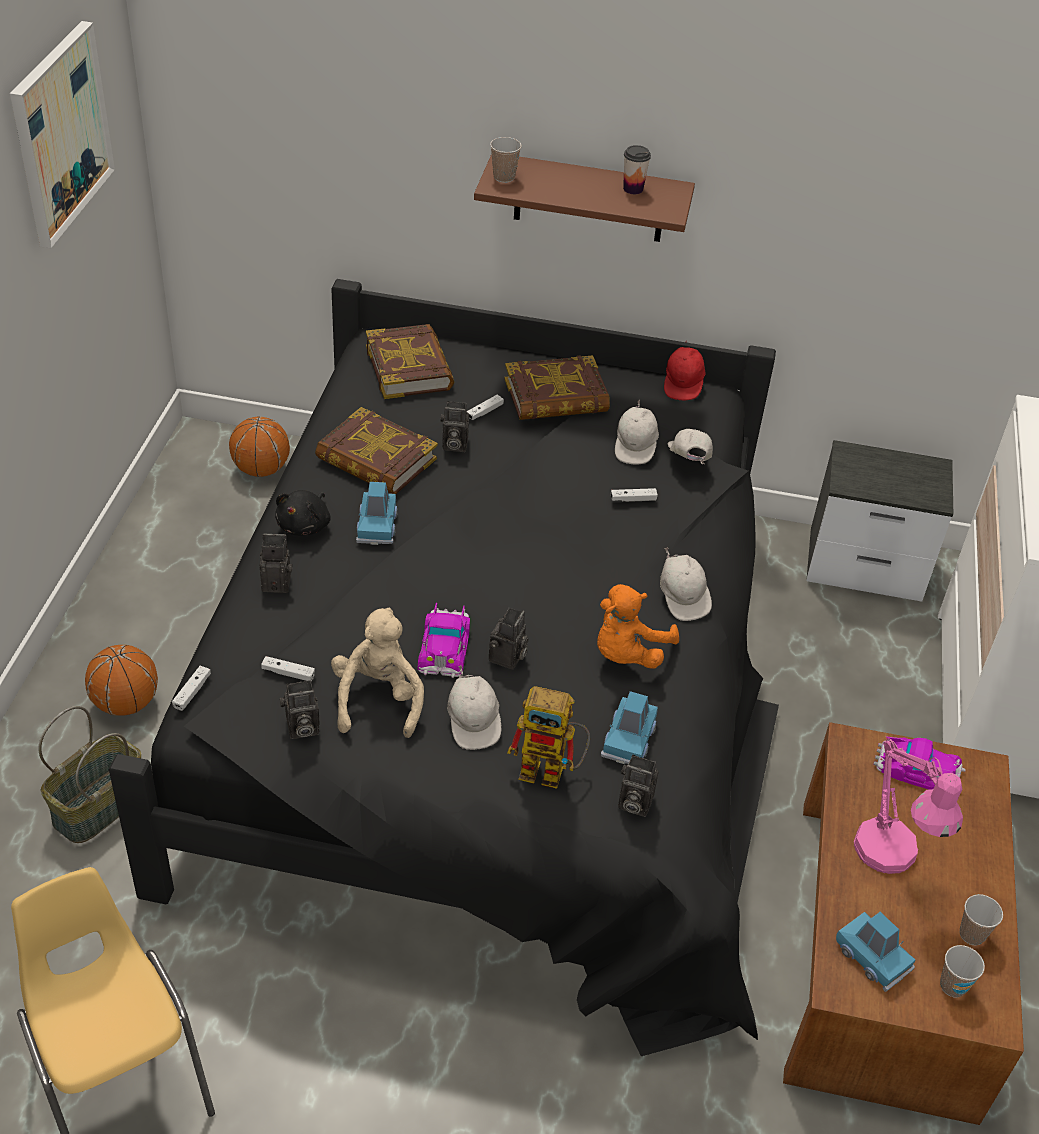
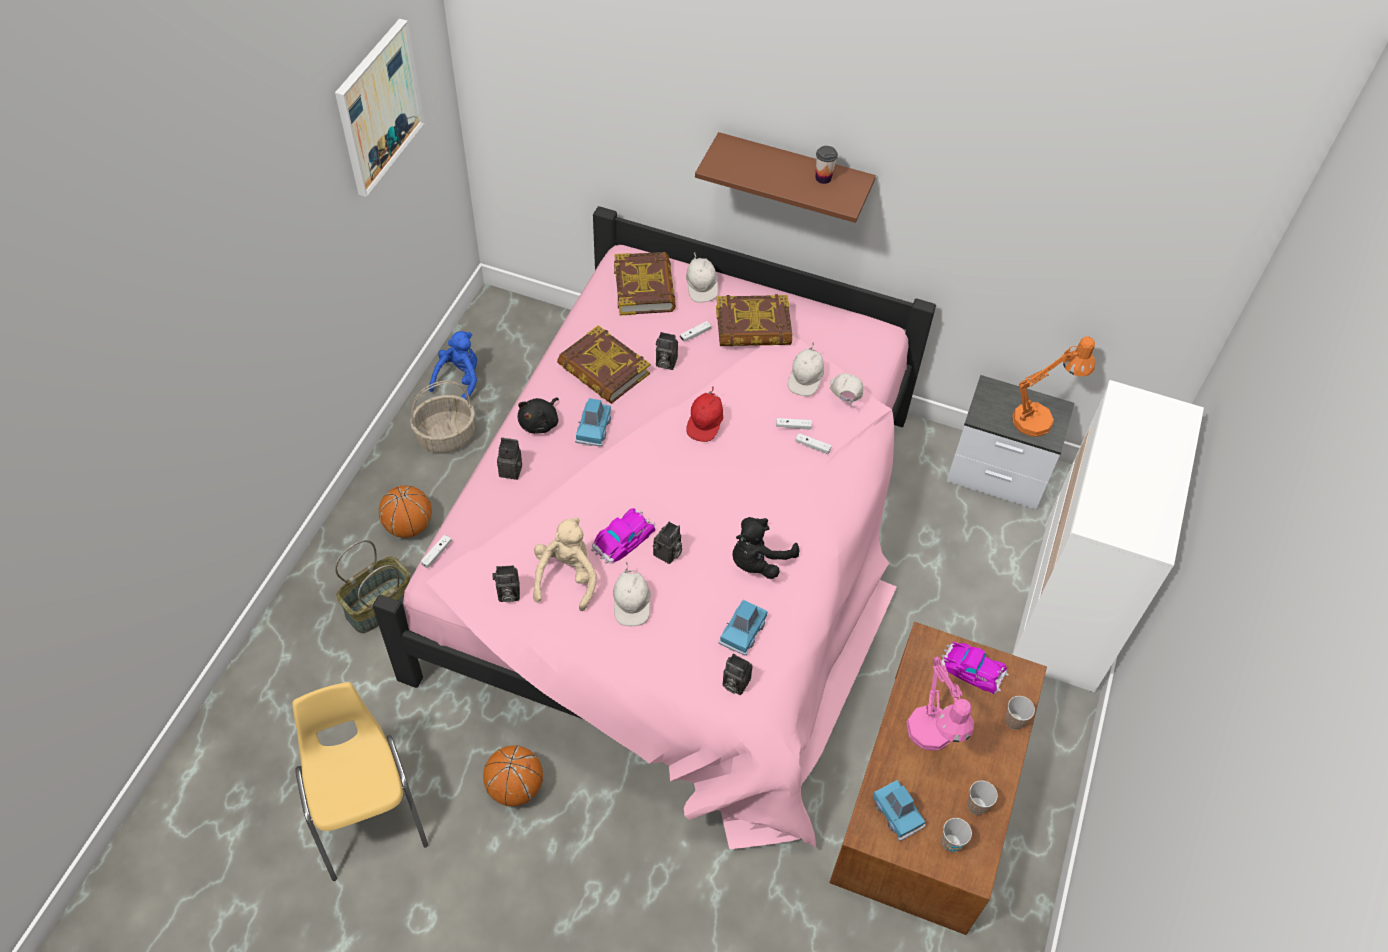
camera: 10 degrees right, 10 degrees up
(161, 591) = (446, 435): none -> basket
(168, 526) = (459, 380): none -> blue plush toy
(261, 469) = (537, 337): basketball -> basketball (515, 787)
(288, 673) = (506, 548): white game controller -> white game controller (812, 446)
(444, 645) = (623, 538): toy car -> toy car turned 150 degrees counterclockwise
(498, 701) = (682, 556): black bed -> pink bed
(504, 177) = (722, 158): cup -> cup (1014, 721)
(552, 771) = (680, 650): toy robot -> none
(627, 653) = (758, 560): orange plush toy -> black plush toy
(683, 384) = (859, 323): red cap -> red cap (705, 424)
(683, 597) = (811, 518): white cap -> white cap (701, 287)
(917, 479) = (1040, 418): none -> orange table lamp

